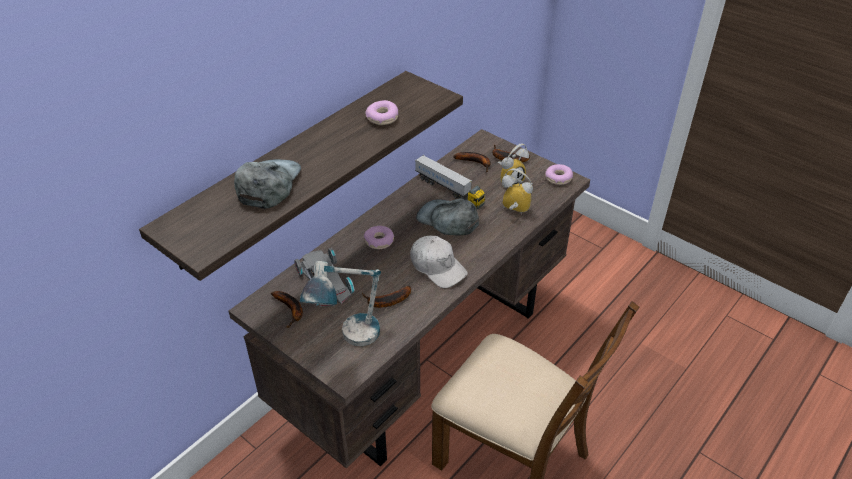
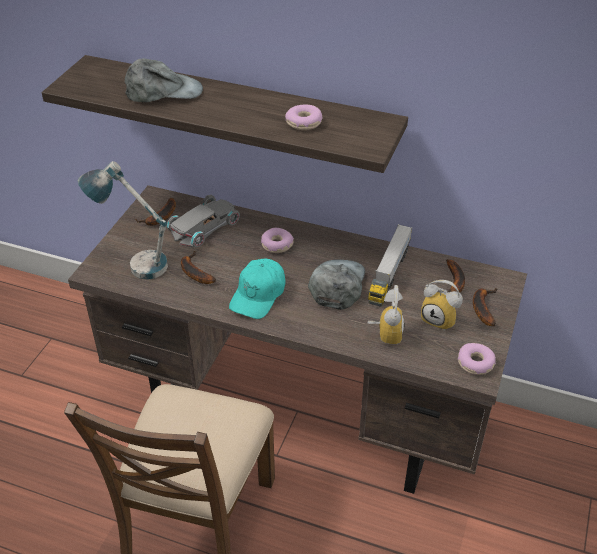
camera: 70 degrees right, 0 degrees up
(437, 267) = (258, 295): white cap -> turquoise cap

